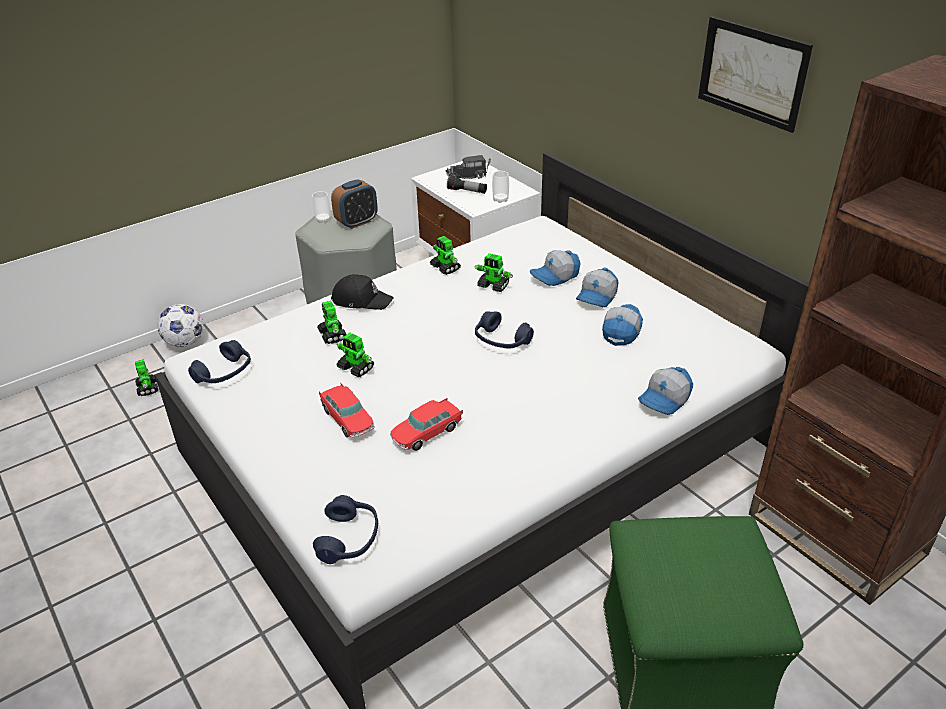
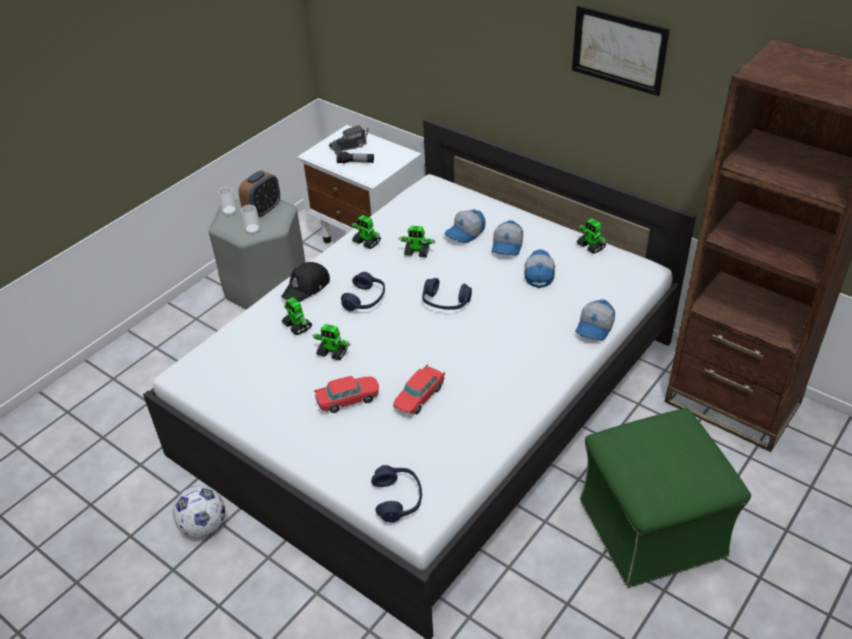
camera: 15 degrees left, 5 degrees up
(147, 388) = (105, 404): toy robot -> toy robot (591, 246)
(185, 343) = (119, 352): football -> football (204, 526)
(224, 373) = (218, 381): blue headphones -> blue headphones (365, 299)
(348, 419) = (348, 399): toy car -> toy car turned 60 degrees counterclockwise
(361, 300) = (307, 287): black cap -> black cap turned 135 degrees clockwise
(500, 199) = (389, 166): cup -> cup (252, 231)

